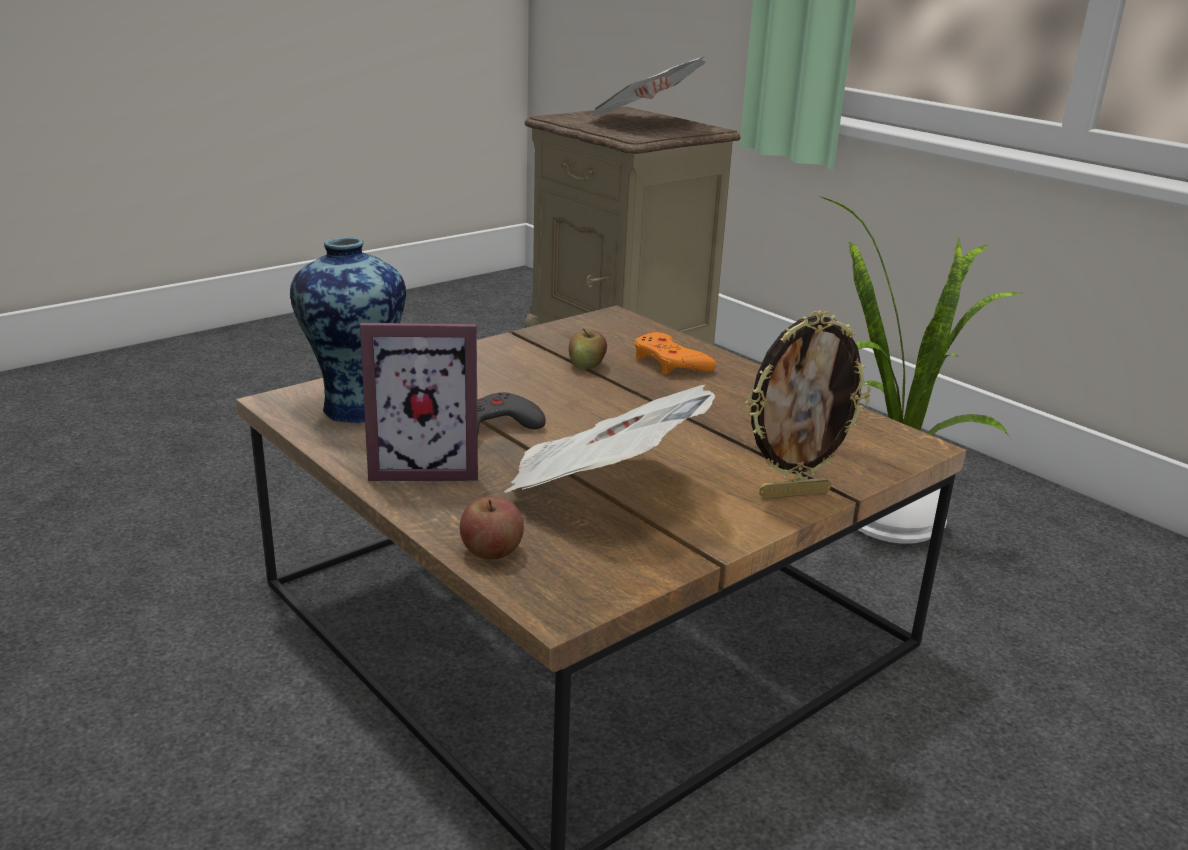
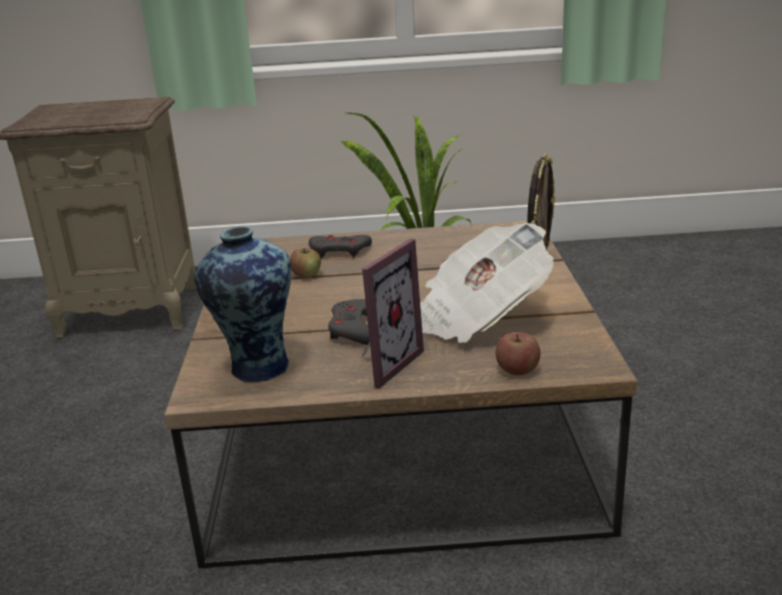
camera: 50 degrees left, 0 degrees up
(642, 122) = (96, 109): newspaper -> none
(670, 362) = (339, 251): orange game controller -> grey game controller

